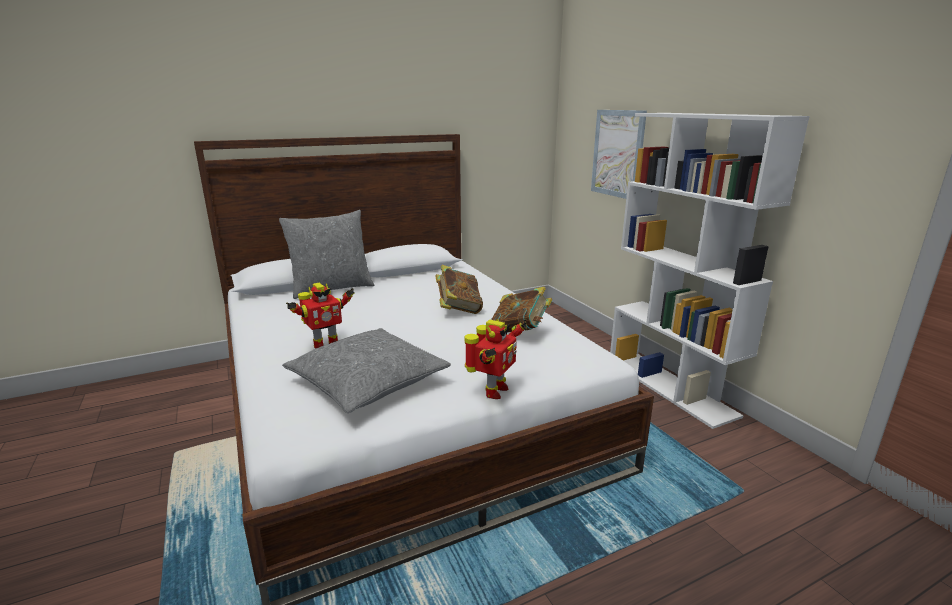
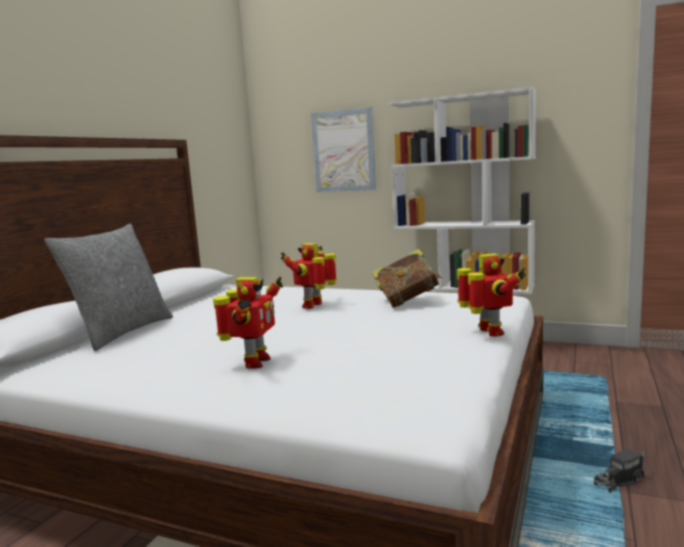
camera: 40 degrees left, 10 degrees down
(368, 381) = (381, 364): grey pillow -> none
(458, 309) = (314, 305): book -> toy robot
(555, 581) = (619, 480): none -> toy truck

